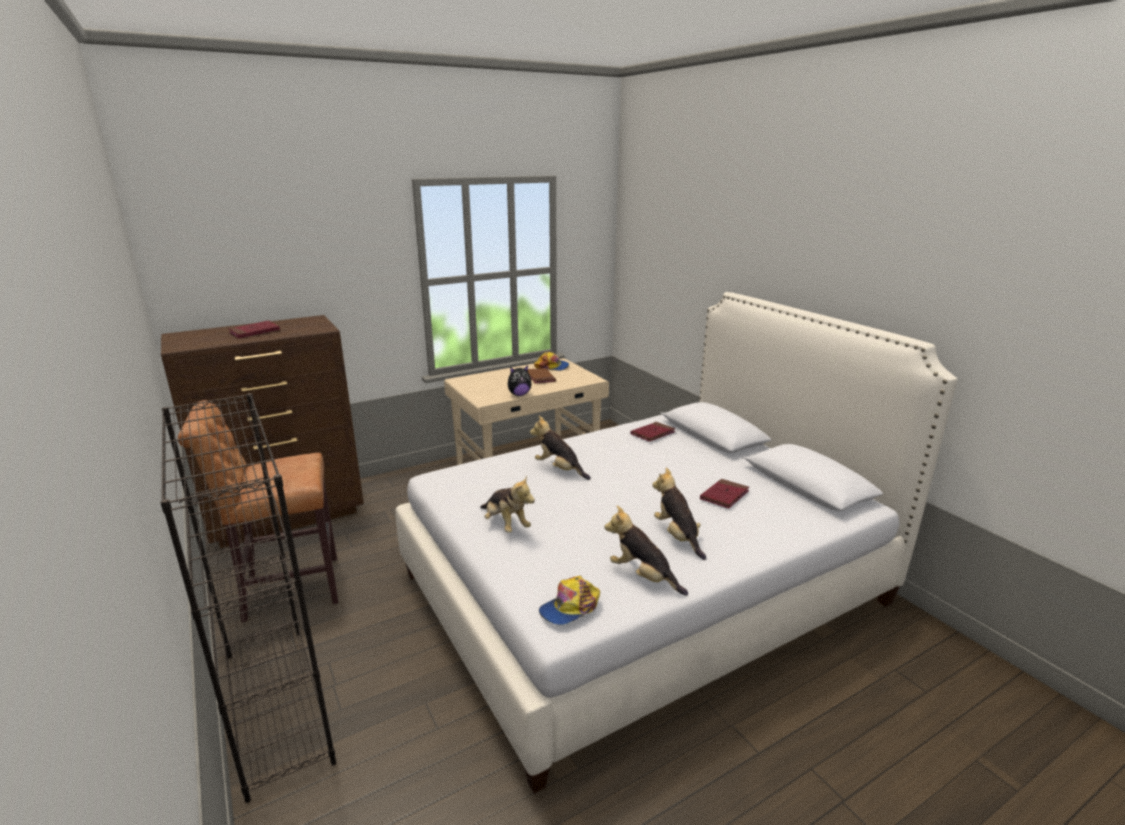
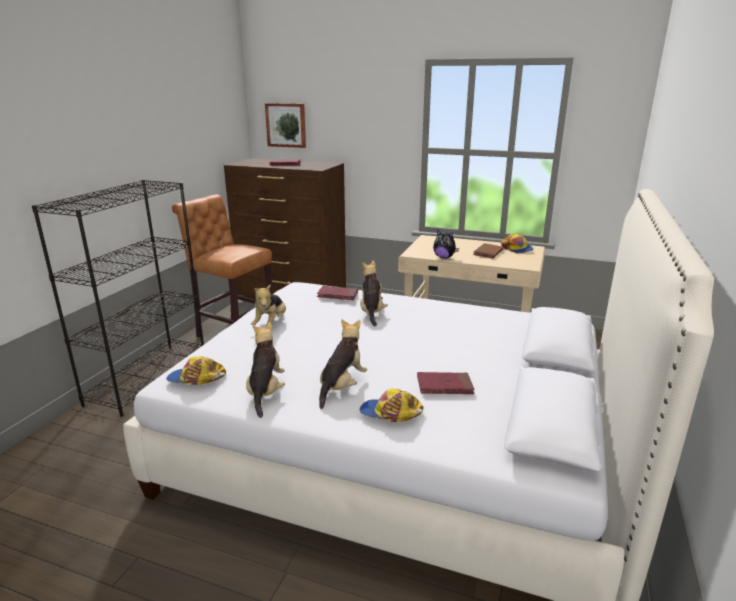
camera: 50 degrees right, 0 degrees up
(217, 276) = (286, 125): none -> picture
(652, 434) = (499, 322): red book -> red book (337, 295)
(742, 533) = (390, 413): none -> cap

